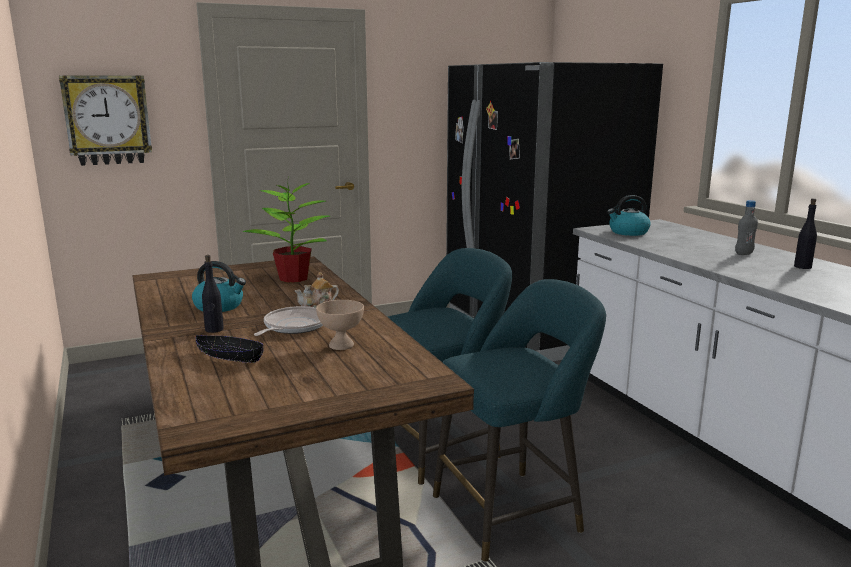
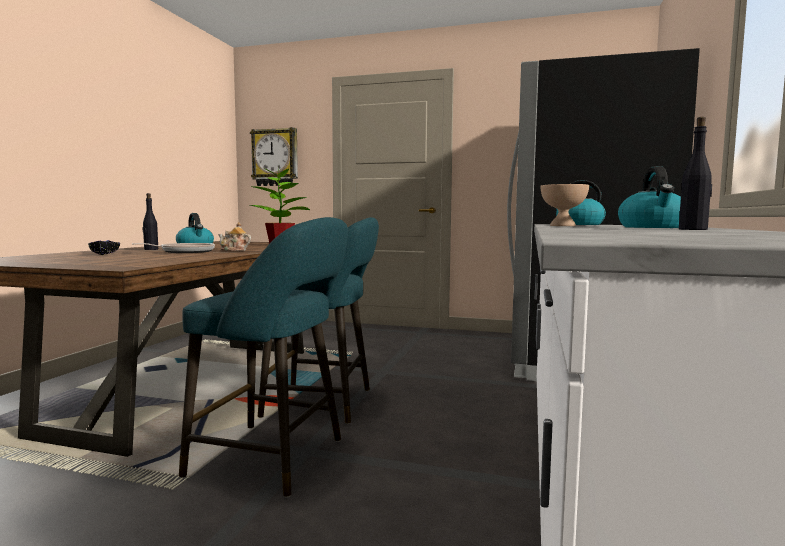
camera: 40 degrees right, 10 degrees down
(340, 345) = (165, 256): beige bowl -> beige bowl (562, 226)
(743, 253) = (652, 227): grey bottle -> kettle

